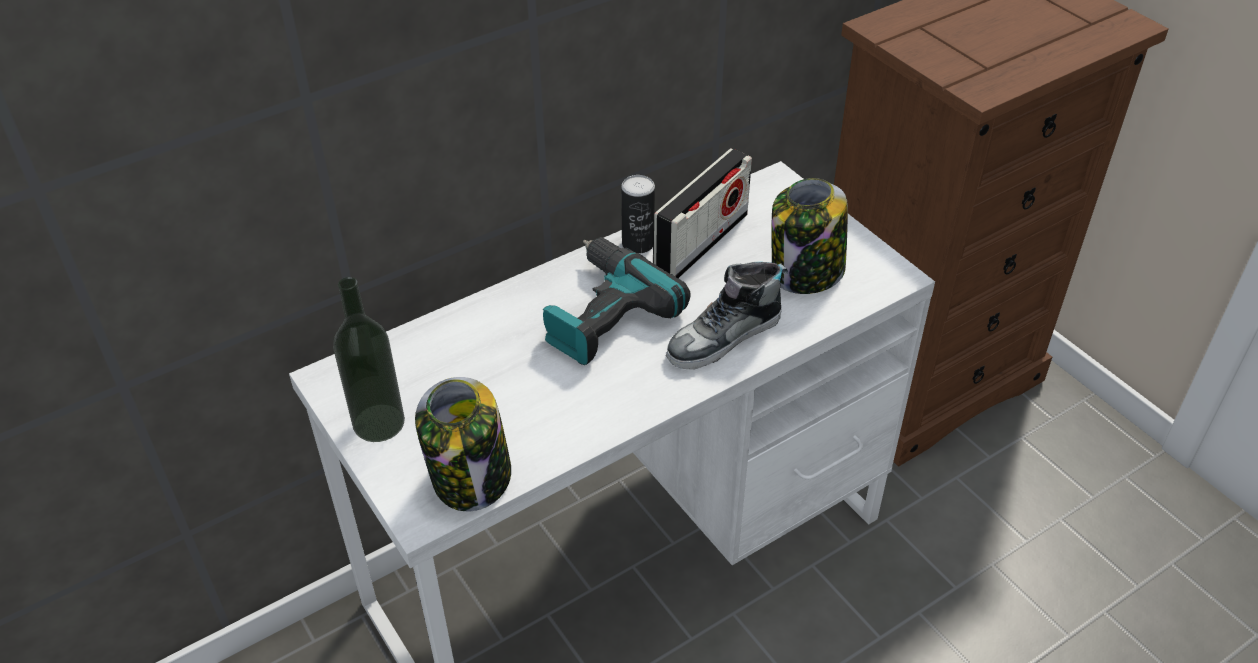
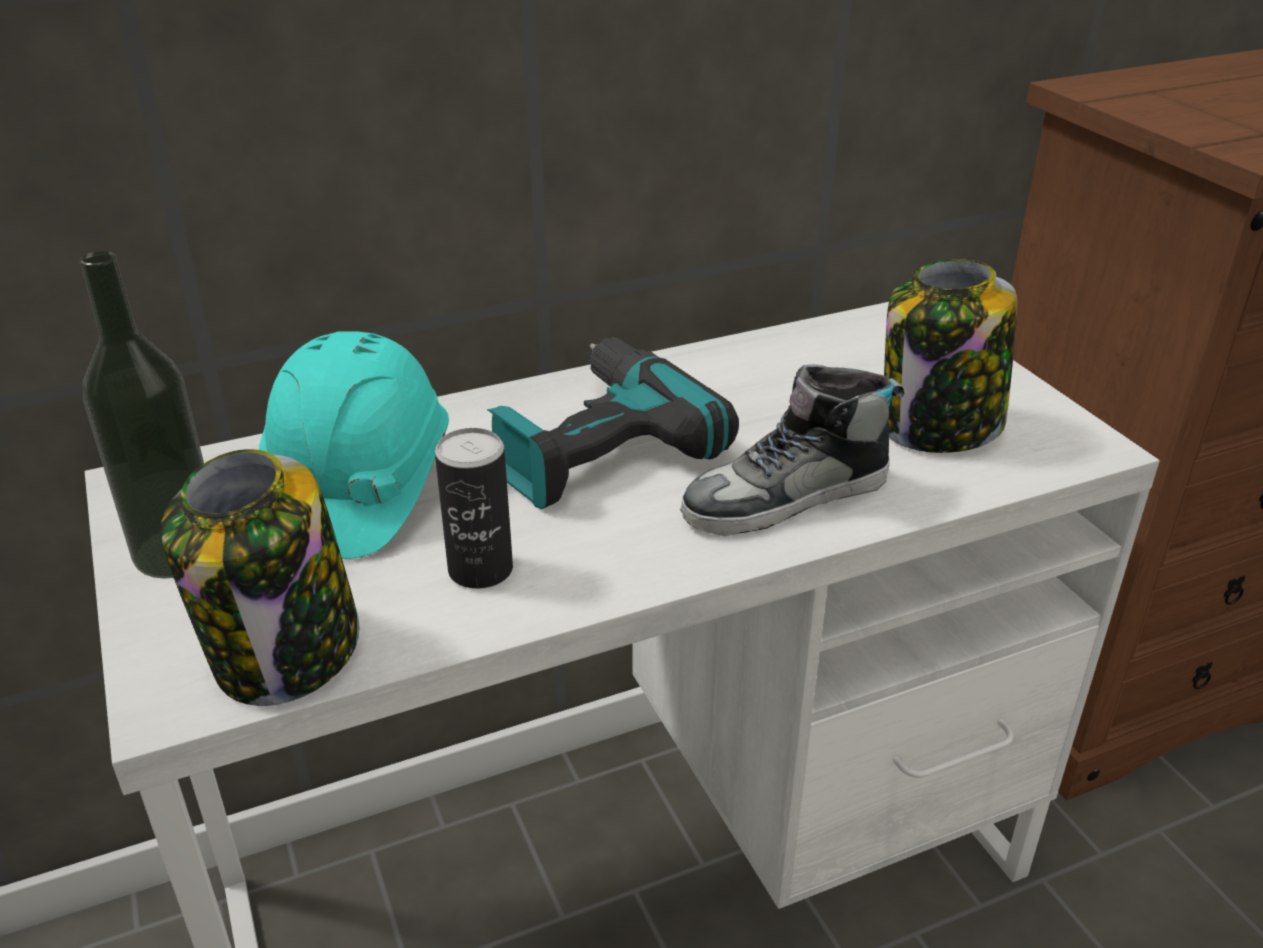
camera: 10 degrees right, 10 degrees down
(467, 364) = (357, 488): none -> turquoise hard hat
(638, 244) = (679, 367): can -> can (480, 569)
(701, 243) = (777, 375): radio -> none

